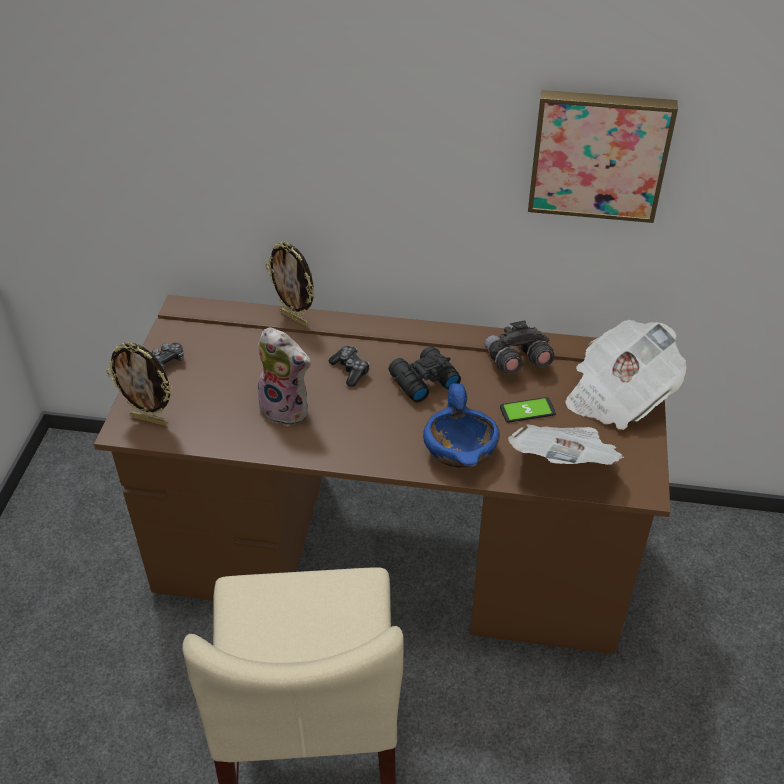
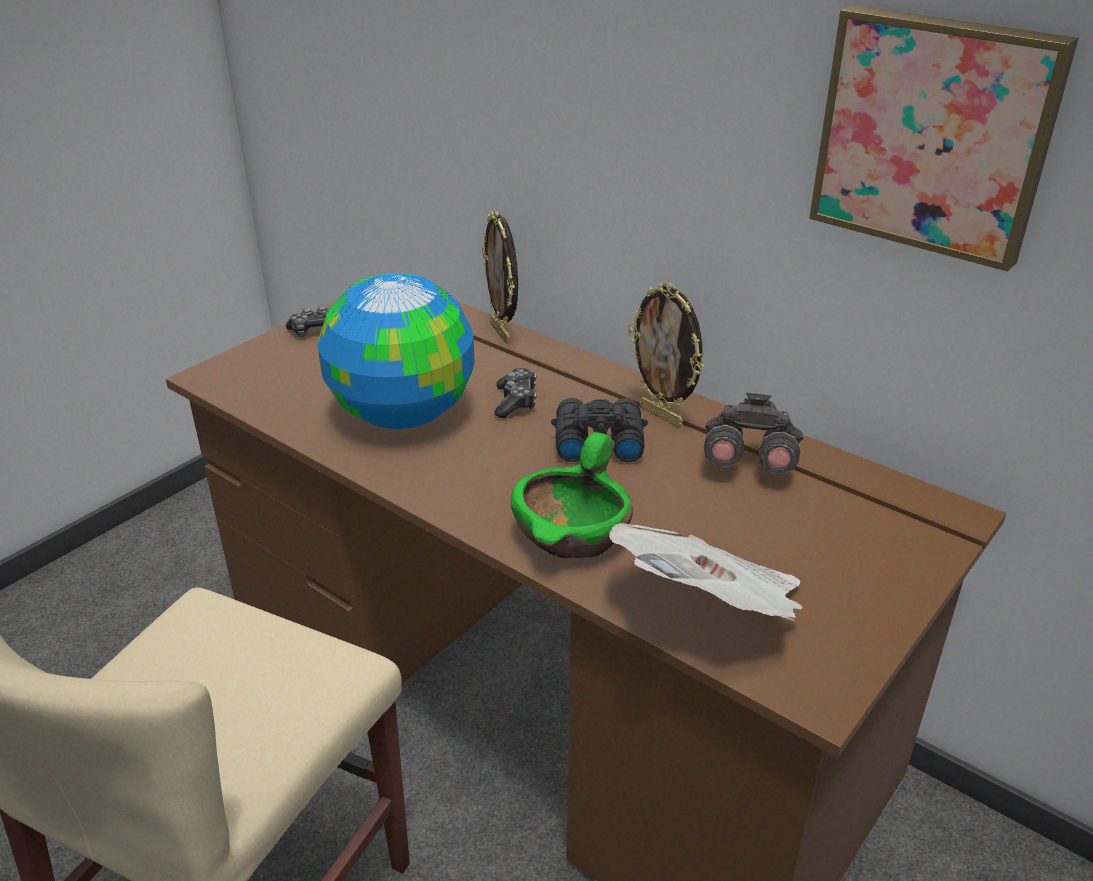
camera: 30 degrees right, 10 degrees down
(150, 420) = (244, 376): picture frame -> picture frame (662, 416)
(287, 408) = (401, 415): plush toy -> globe
(460, 450) = (573, 535): blue bowl -> green bowl
(527, 410) = (714, 523): phone -> none
(618, 395) = (876, 553): newspaper -> none

